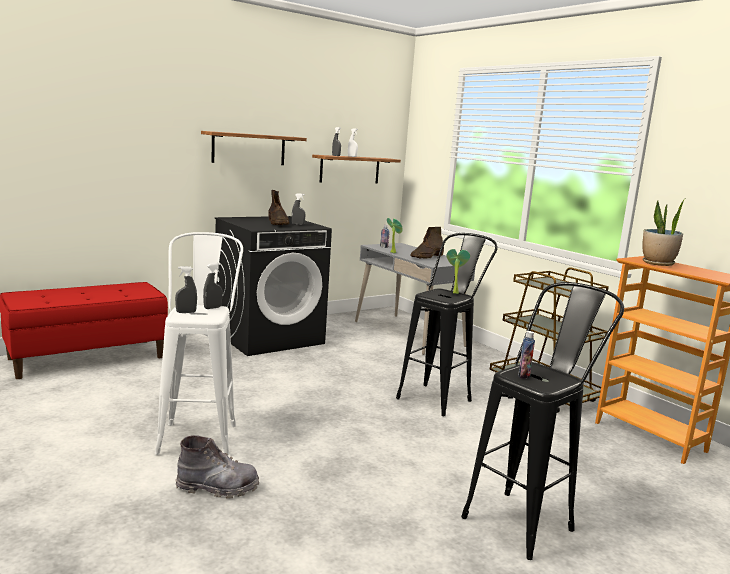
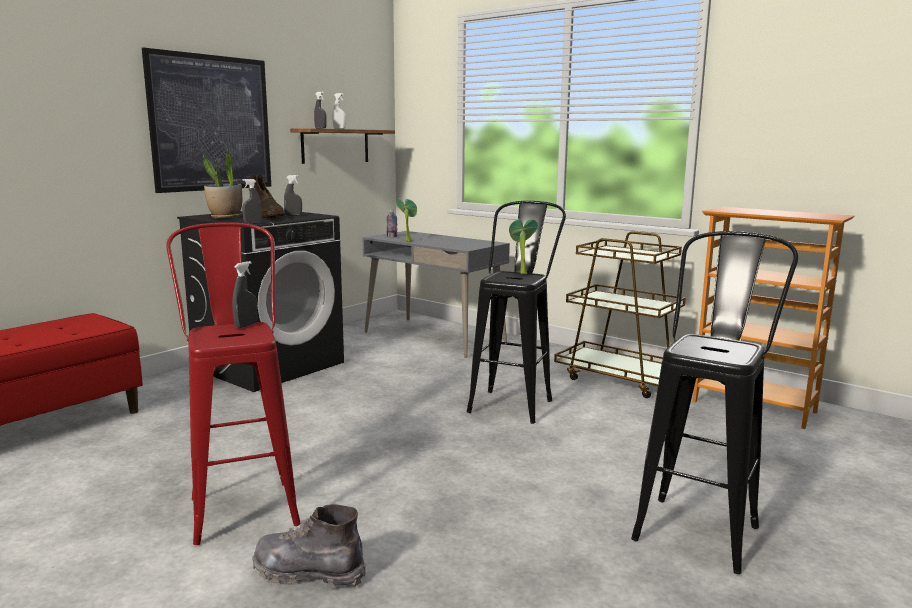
camera: 15 degrees left, 0 degrees up
(186, 312) = (214, 336): grey spray bottle -> grey spray bottle (252, 223)
(199, 433) = (243, 502): white stool -> red stool
(217, 487) = (309, 572): grey boot -> grey boot turned 150 degrees counterclockwise
(249, 149) = (211, 123): shelf -> picture
(426, 257) = (450, 241): brown boot -> none
(524, 376) = (698, 350): bottle -> none
(657, 263) = (748, 211): potted plant -> potted plant (225, 217)

